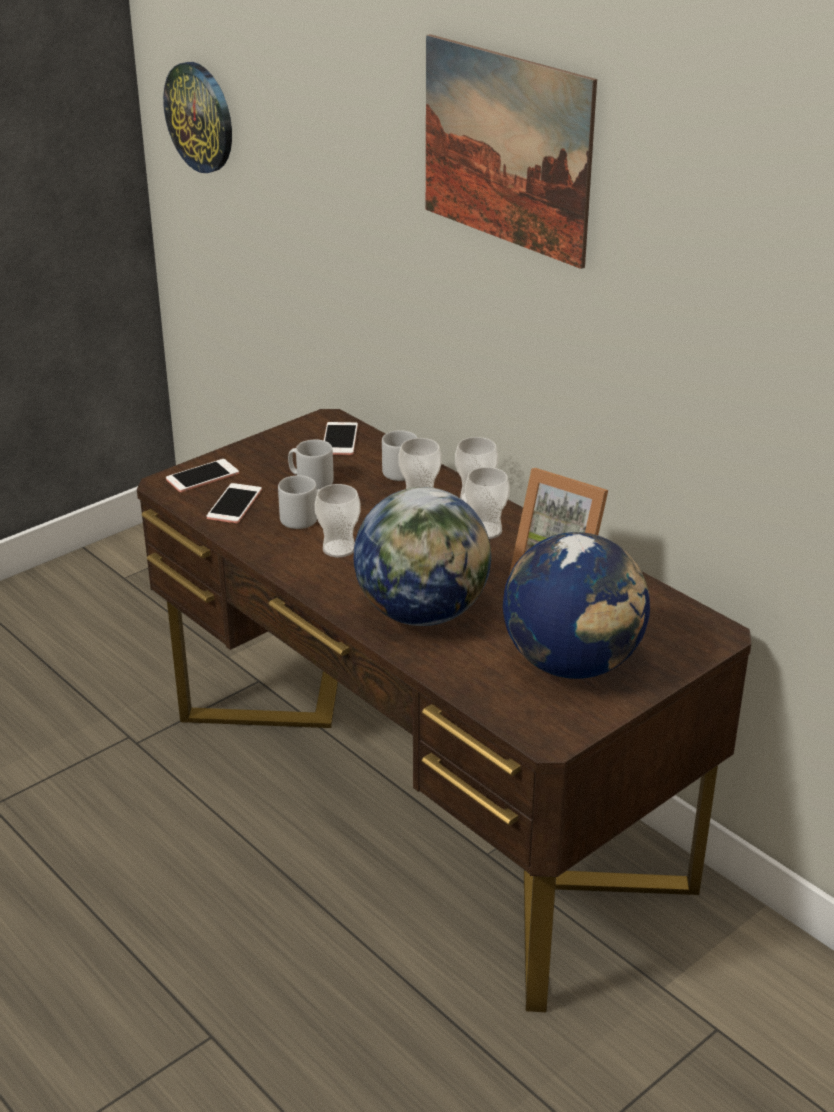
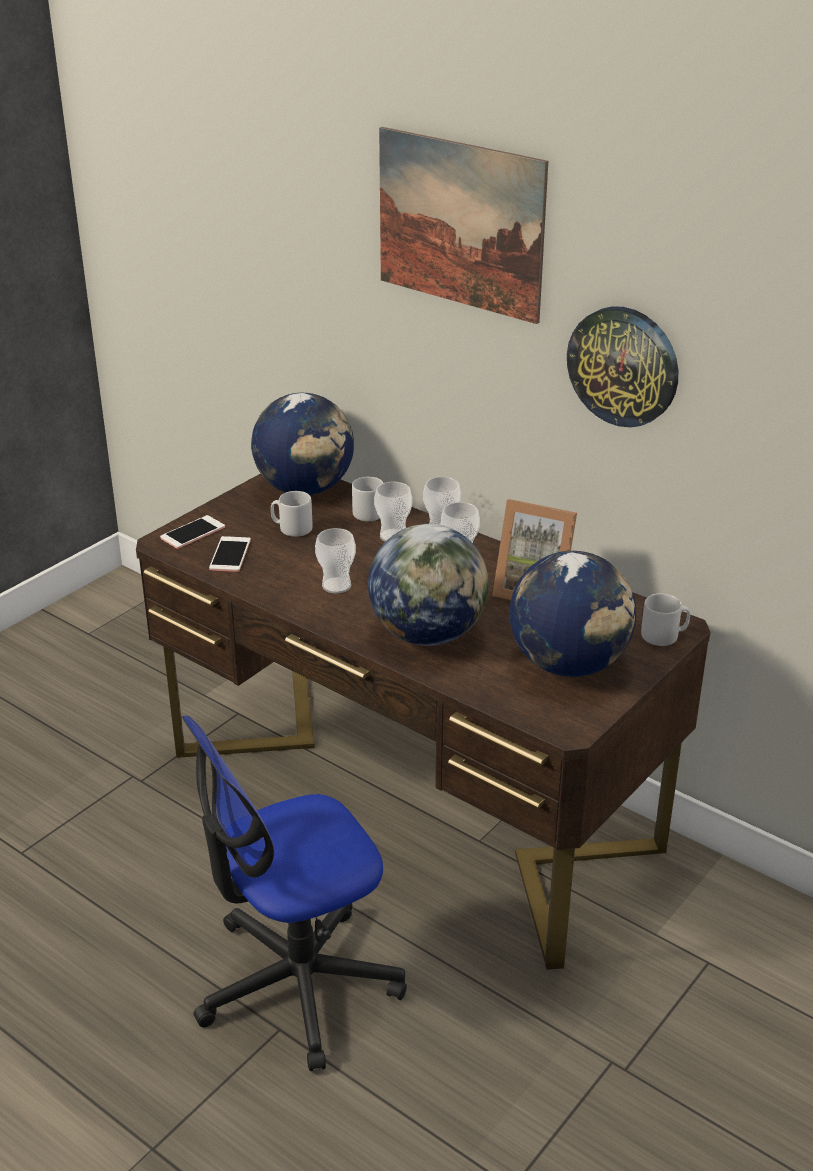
camera: 10 degrees left, 0 degrees up
(200, 117) = (142, 207): wall clock -> wall clock (623, 366)
(244, 987) = (297, 983): none -> office chair
(304, 520) = (297, 563): grey mug -> grey mug (664, 636)
(340, 439) = (305, 489): phone -> globe

